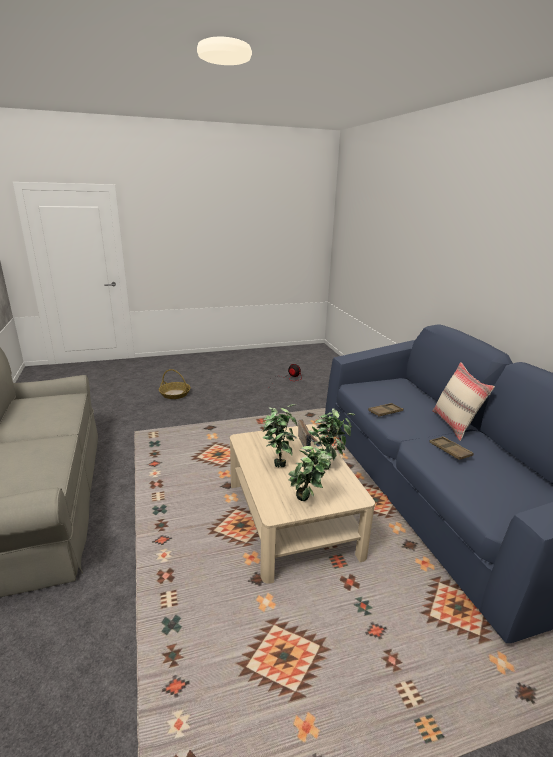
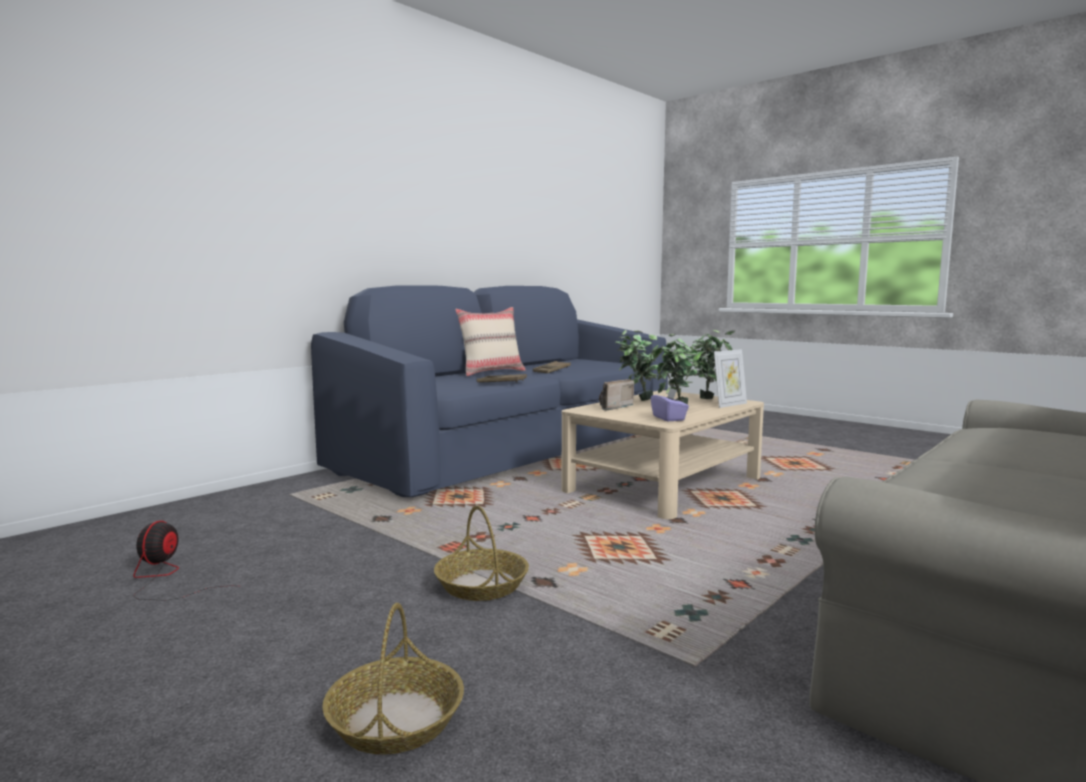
camera: 120 degrees left, 15 degrees down
(223, 418) = (481, 585): none -> basket
(253, 446) = (669, 418): none -> purple tissue box
(270, 496) = (729, 405): none -> picture frame

